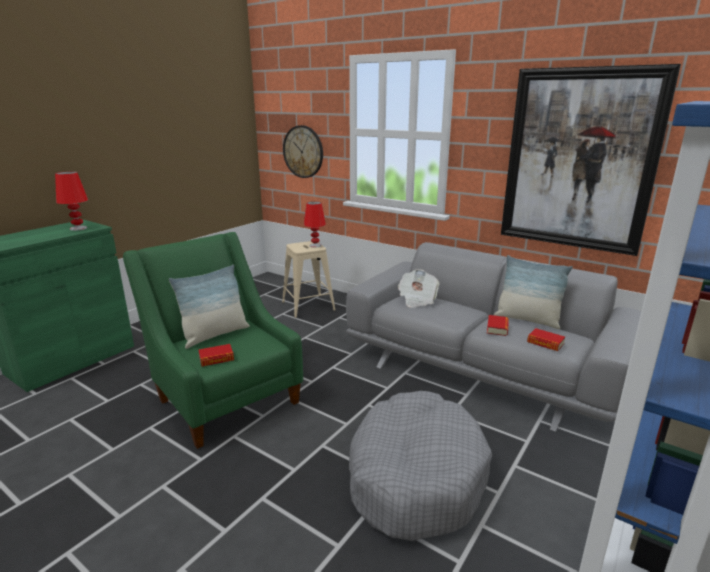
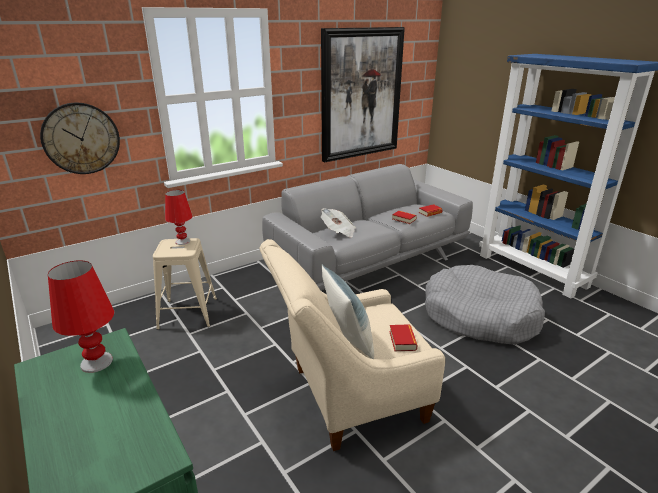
camera: 70 degrees left, 5 degrees up
(224, 396) = (348, 397): green armchair -> beige armchair
(527, 320) = (388, 210): pillow -> none

